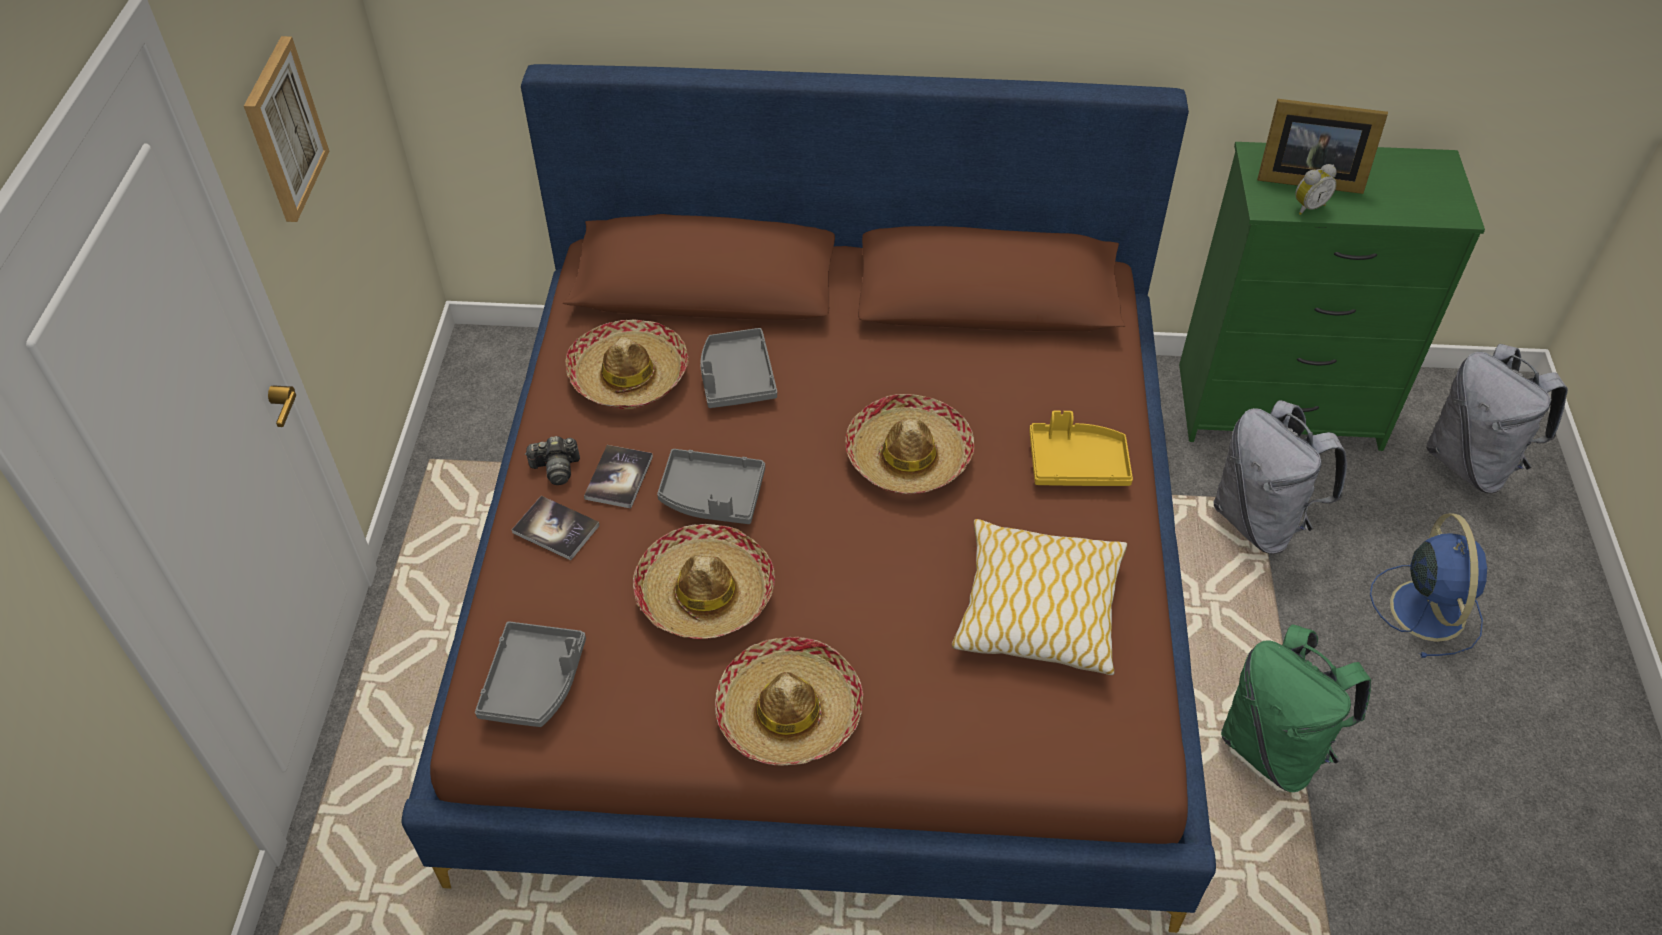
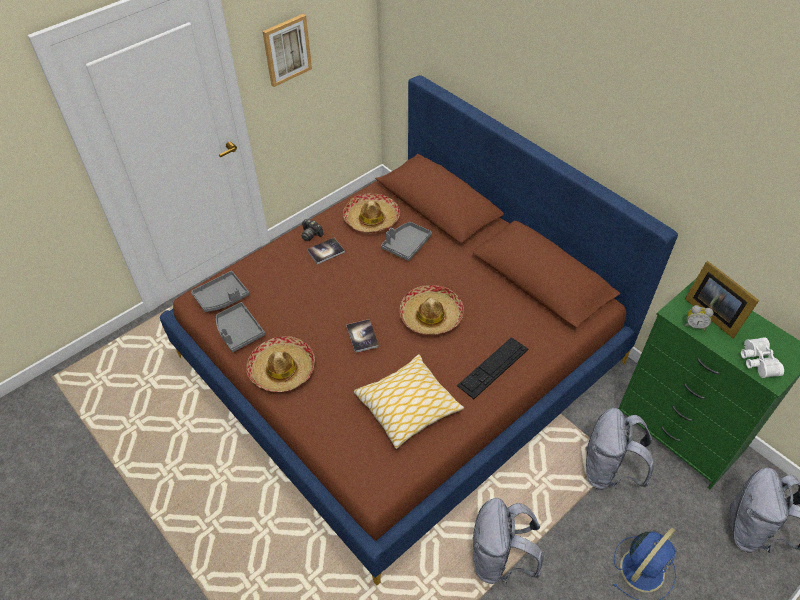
camera: 45 degrees right, 0 degrees up
(556, 529) = (287, 254): book -> book (362, 336)
(704, 593) = (303, 309): hat -> none
(712, 496) = (346, 279): grey tray -> grey tray (238, 331)
(1077, 464) = (493, 367): yellow tray -> keyboard
(1275, 748) = (499, 559): green backpack -> grey backpack
(1418, 204) = (756, 361): none -> white binoculars

